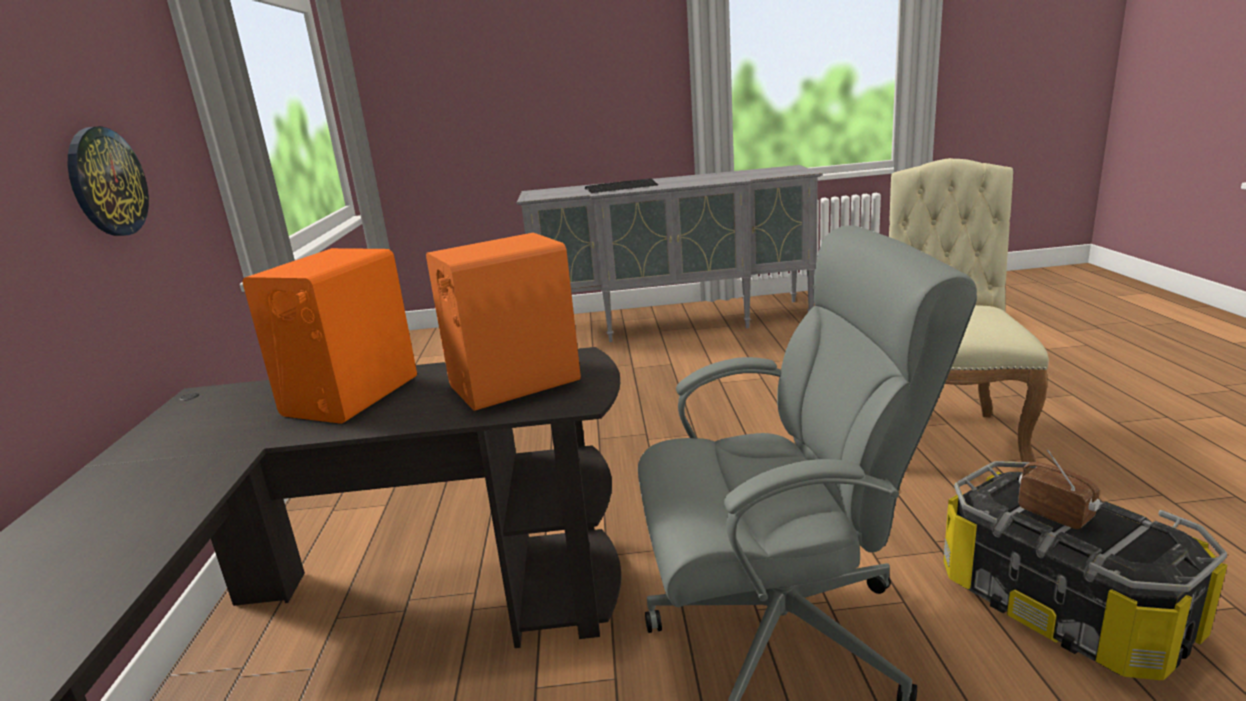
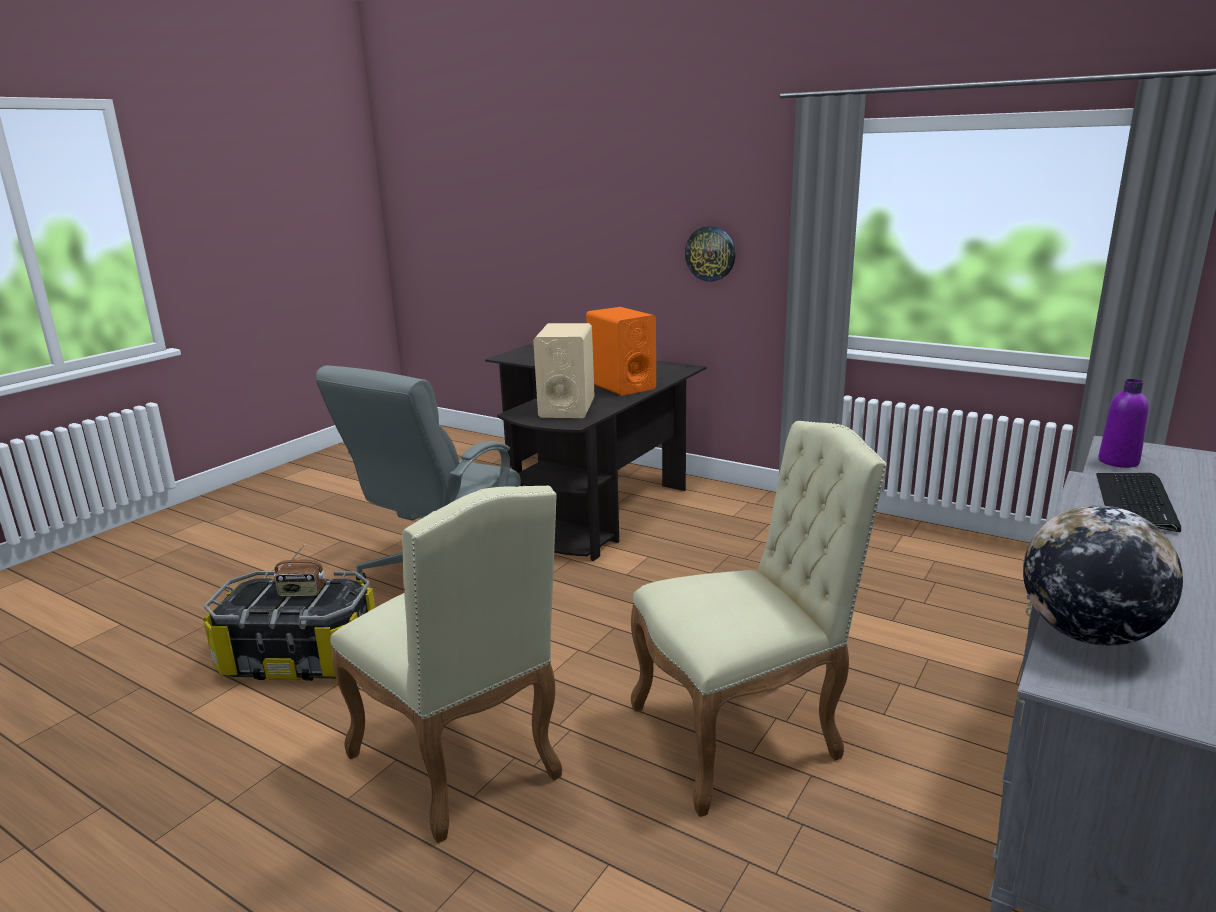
camera: 125 degrees right, 0 degrees up
(513, 384) = (567, 408): orange speaker -> beige speaker
(563, 195) = (1118, 462): none -> purple bottle
(753, 384) = (741, 736): none -> beige chair
(768, 175) = (1087, 634): none -> globe

